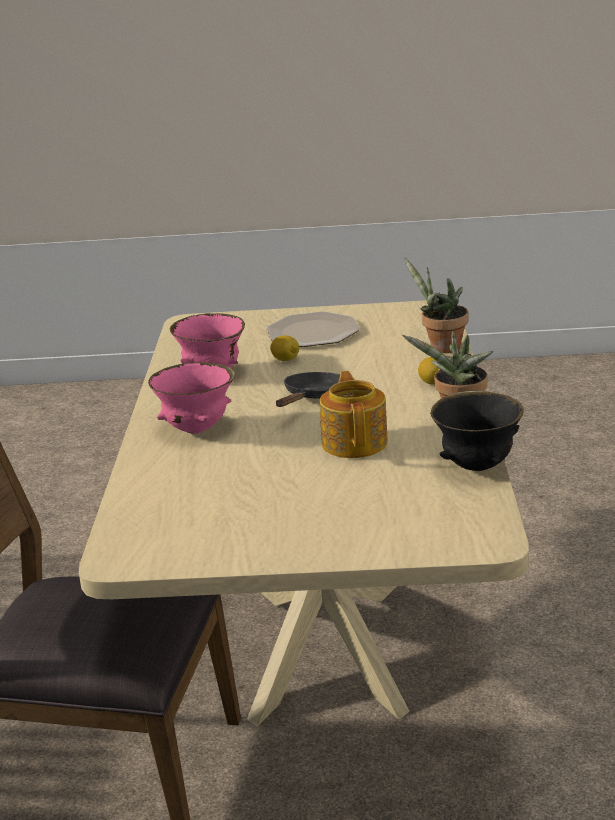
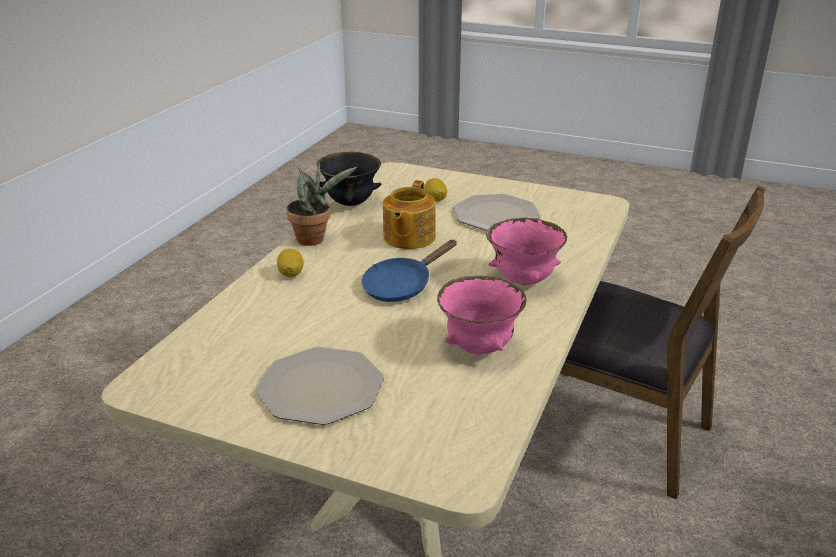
camera: 160 degrees left, 5 degrees up
(268, 499) = (497, 214): none -> plate
(285, 360) = (389, 346): lemon -> lemon (435, 199)
(315, 398) = (402, 286): black frying pan -> blue frying pan
(441, 347) = (228, 314): potted plant -> none

